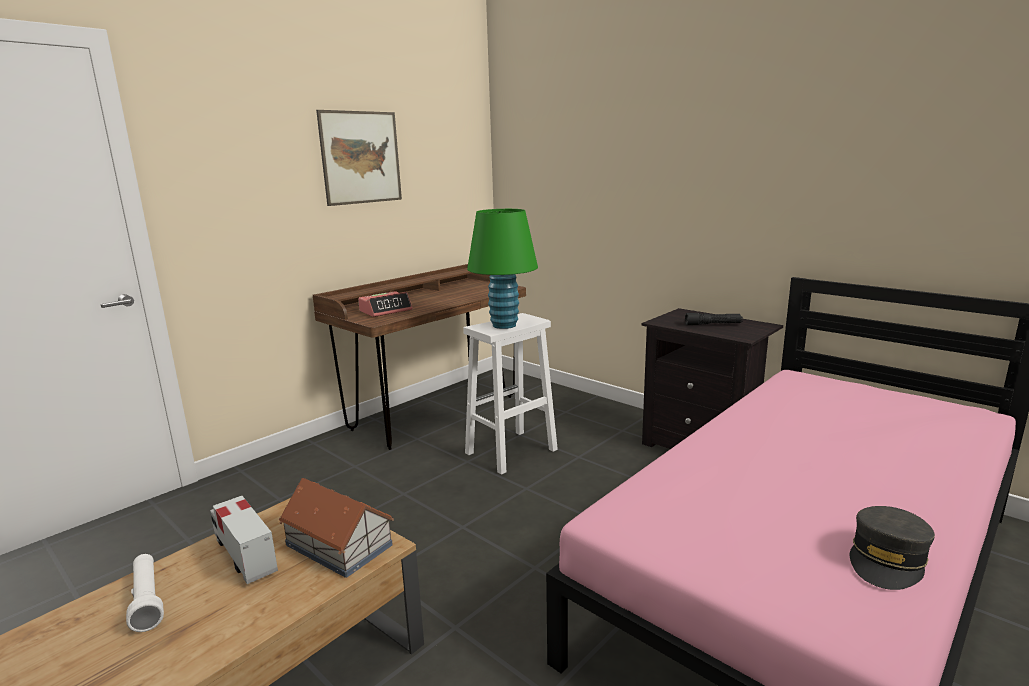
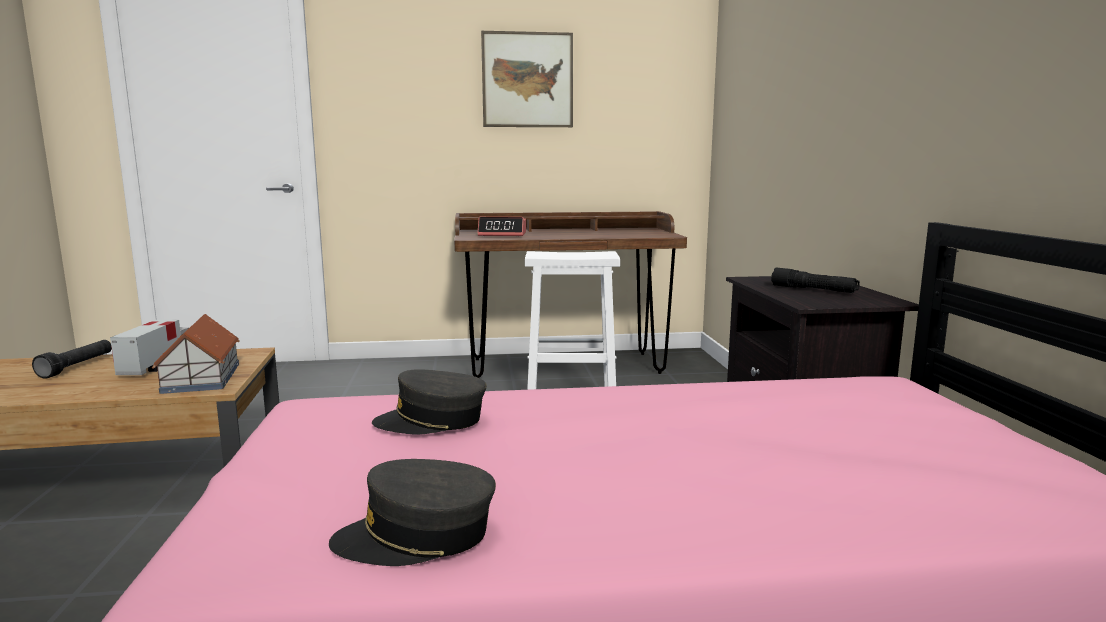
camera: 40 degrees right, 5 degrees down
(147, 600) = (77, 367): white flashlight -> black flashlight
(504, 325) = (564, 255): green table lamp -> none
(705, 493) = (432, 421): none -> grey cap

